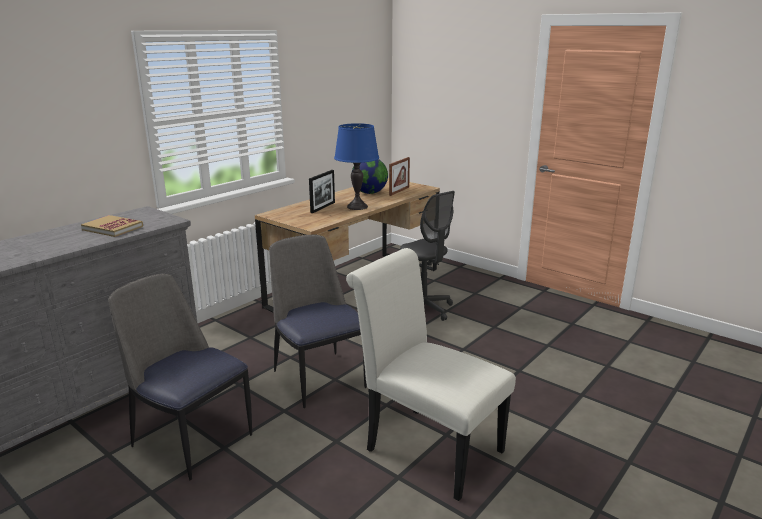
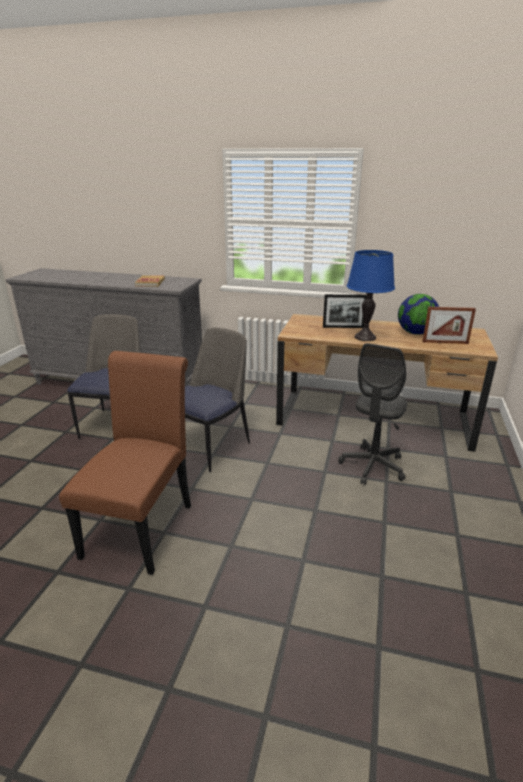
camera: 65 degrees right, 5 degrees up
(426, 446) = (143, 525): white chair -> brown chair

